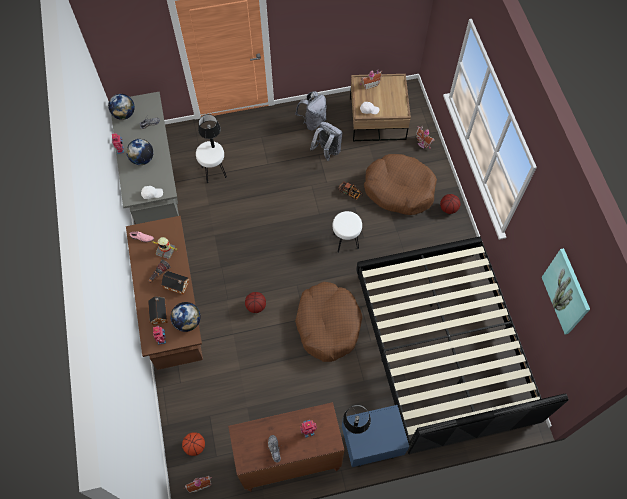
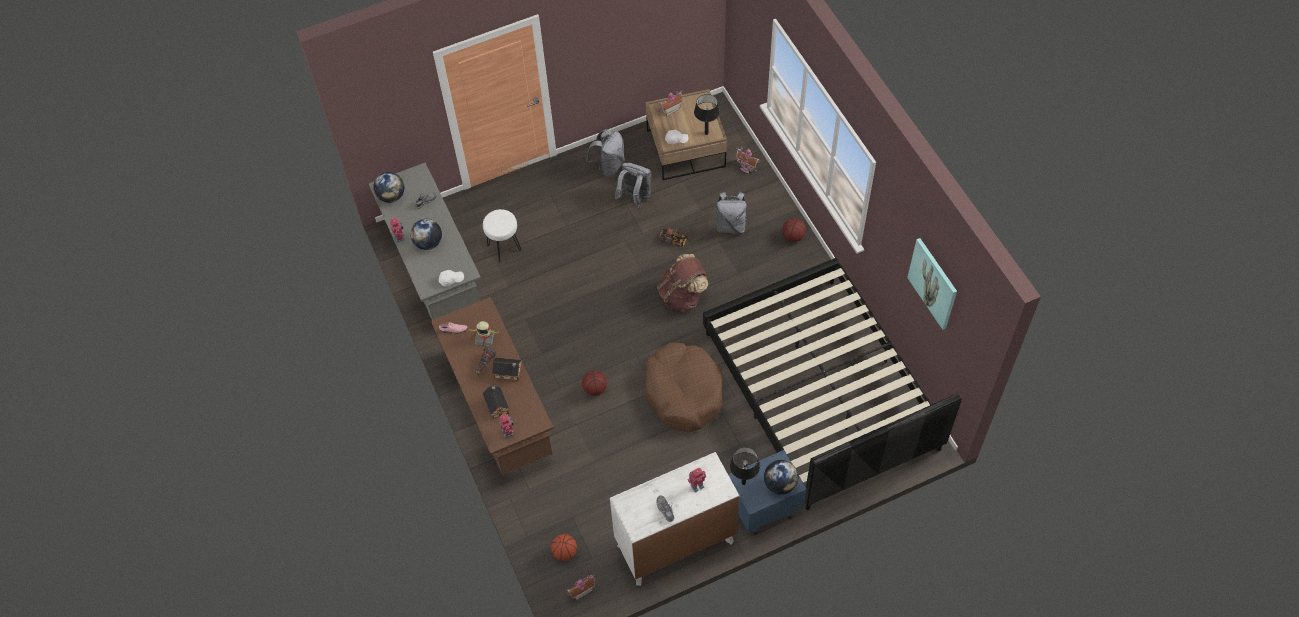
camera: 10 degrees left, 5 degrees down
(187, 322) = (531, 408): globe -> globe (780, 484)
(213, 146) = (501, 215): black table lamp -> black table lamp (706, 133)
(289, 459) = (675, 544): brown dresser -> white dresser
(346, 241) = (682, 296): white stool -> brown backpack
(399, 189) = (730, 225): brown dog bed -> grey backpack

